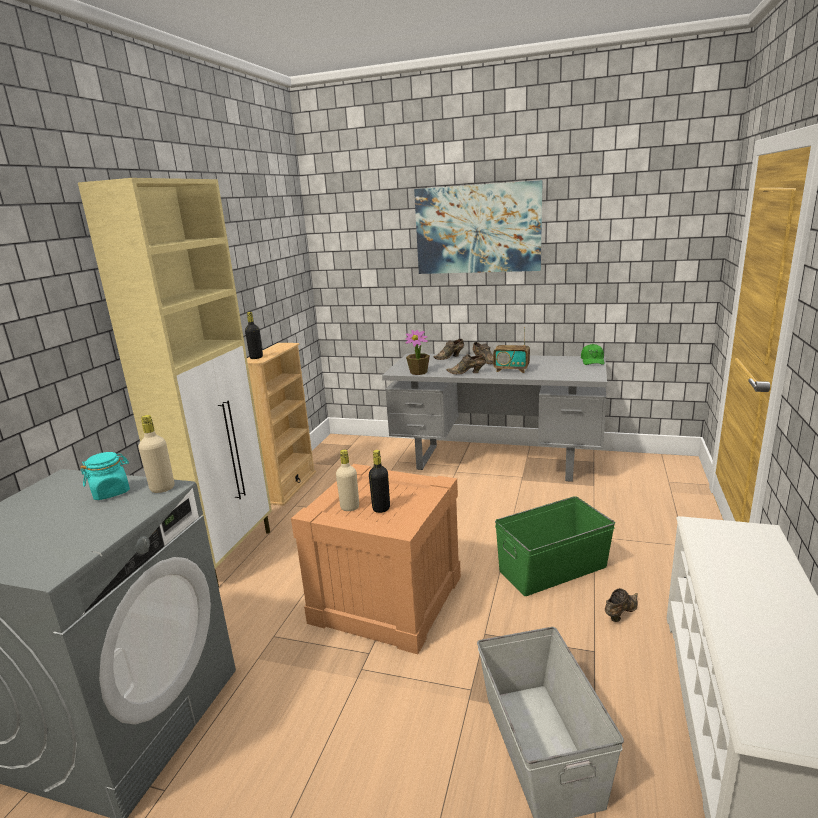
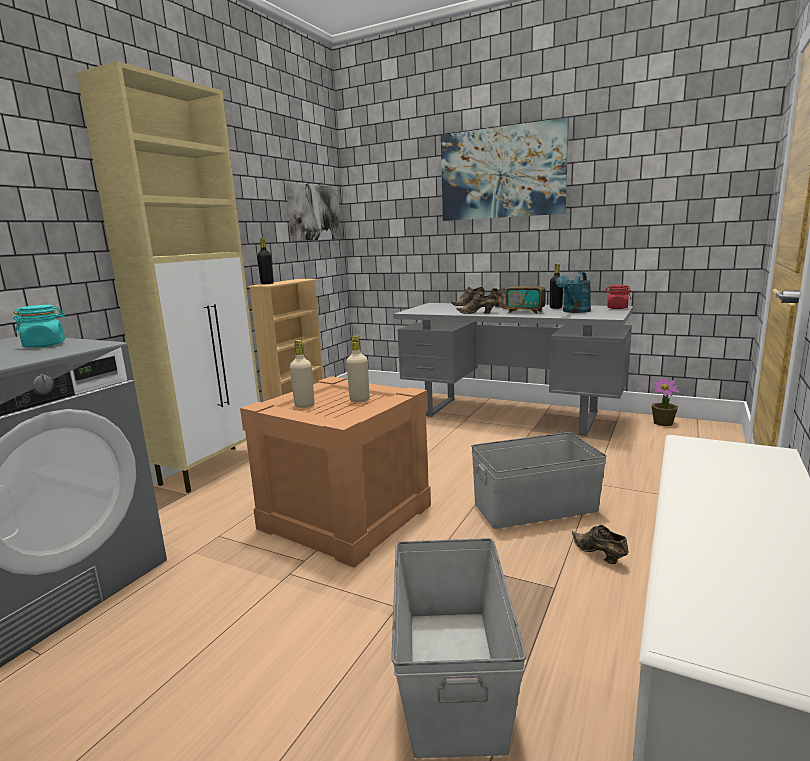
camera: 10 degrees right, 5 degrees down
(162, 488) = (91, 344): beige bottle -> beige bottle (359, 400)
(285, 269) = (313, 212): none -> picture
(381, 508) = (335, 408): black bottle -> black bottle (555, 308)
(419, 372) = (430, 312): potted plant -> potted plant (663, 423)
(553, 569) = (536, 507): green storage box -> grey storage box
(557, 368) = (574, 311): none -> turquoise watering can
(592, 361) = (617, 308): green cap -> red jar
(620, 613) = (599, 555): brown shoe -> brown shoe turned 90 degrees counterclockwise

